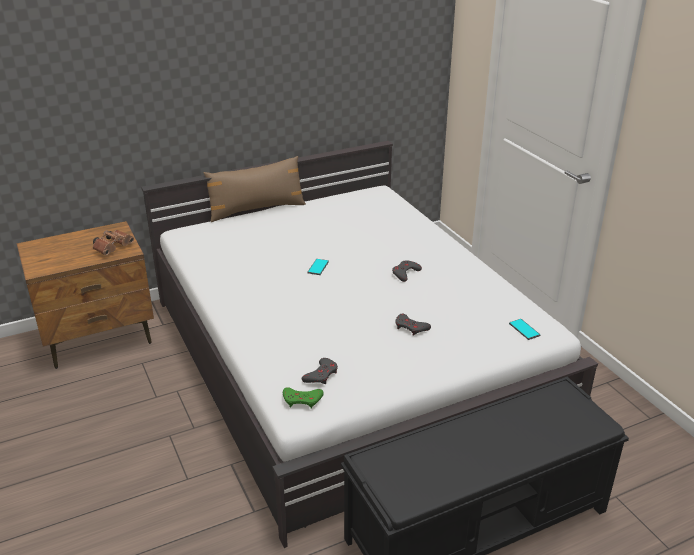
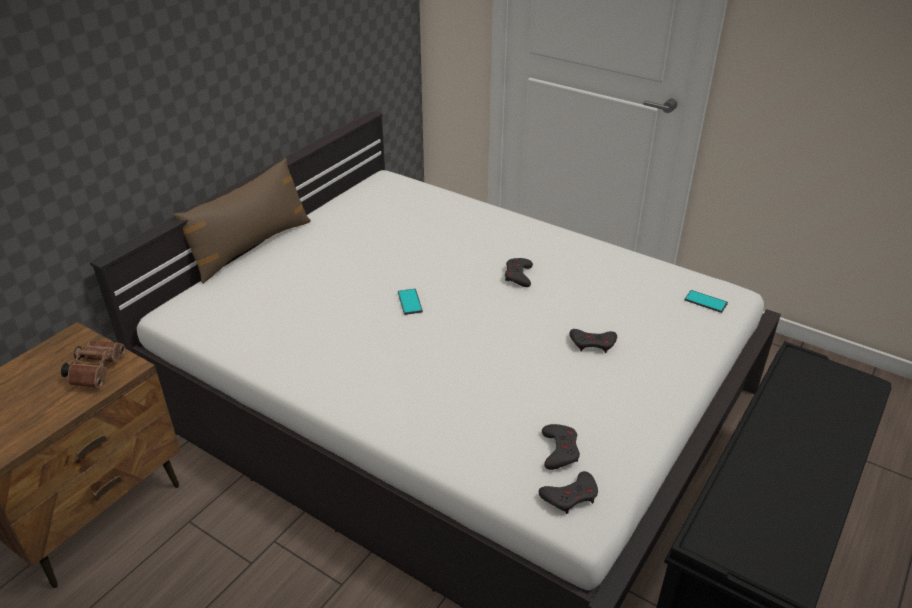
camera: 30 degrees left, 5 degrees up
(302, 400) = (570, 496): green game controller -> grey game controller

